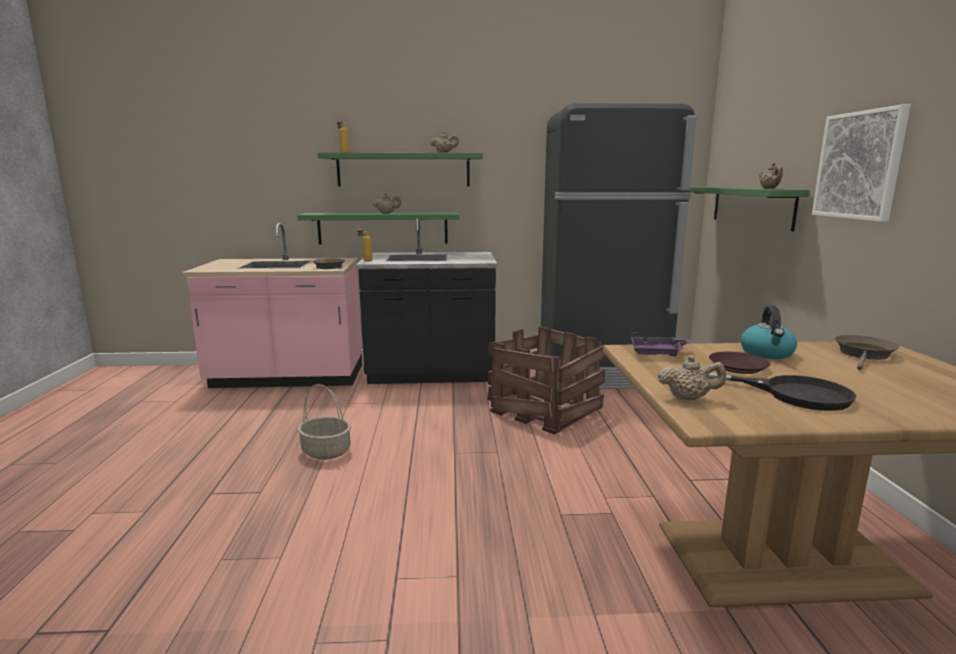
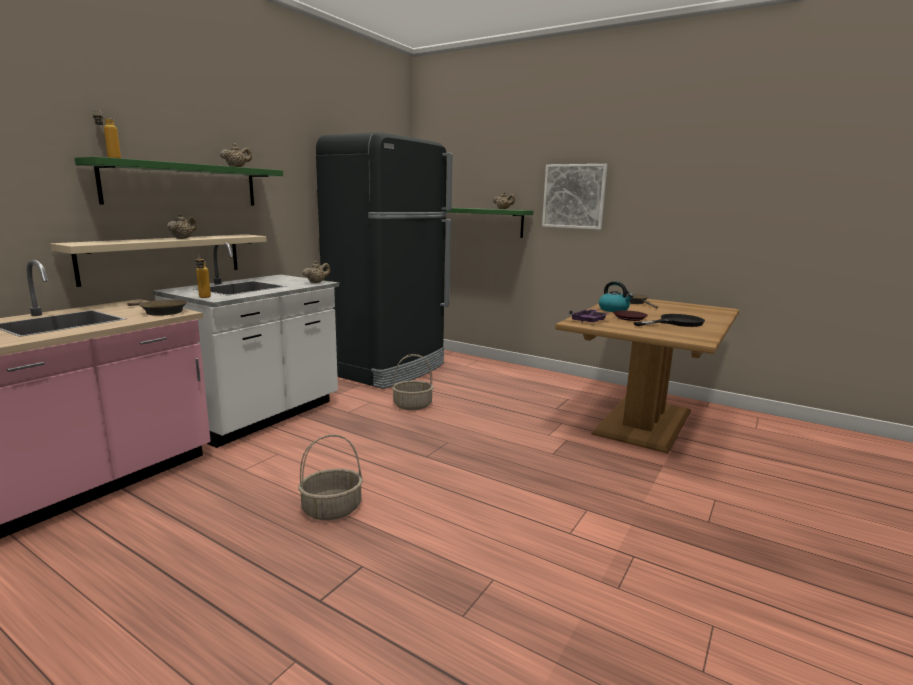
camera: 55 degrees left, 0 degrees up
(383, 228) = (164, 257): green shelf -> beige shelf
(431, 374) = (262, 416): black counter -> white counter
(546, 410) = (413, 405): crate -> basket
(689, 398) = (667, 334): beige teapot -> beige teapot (316, 282)

